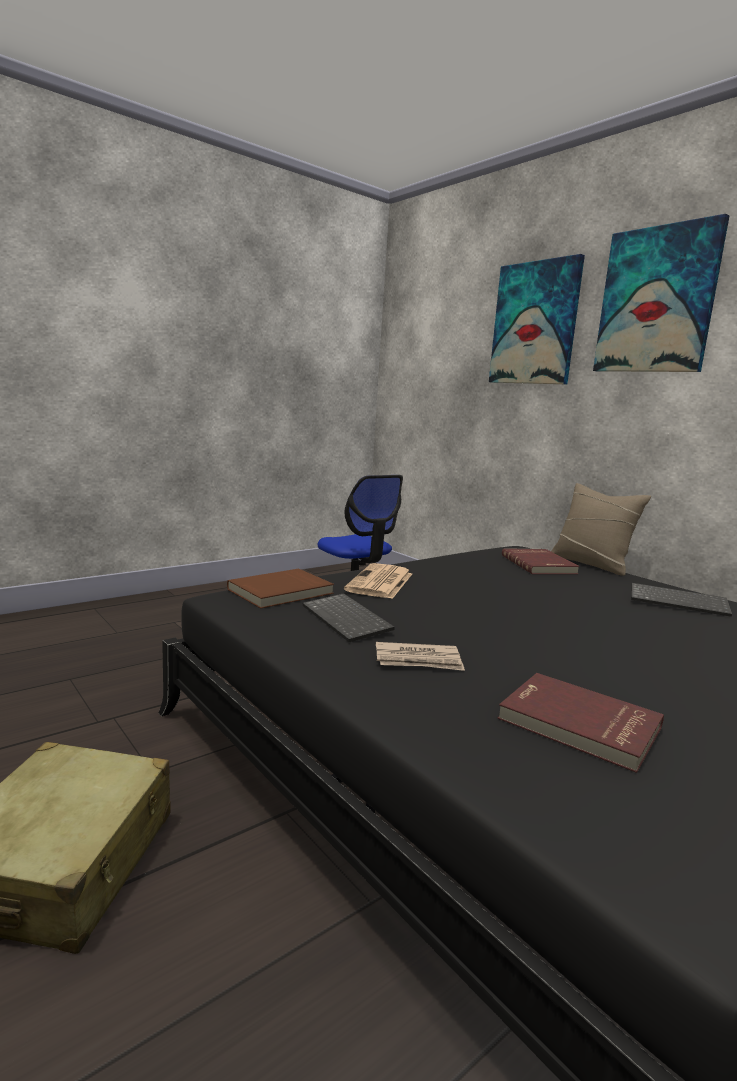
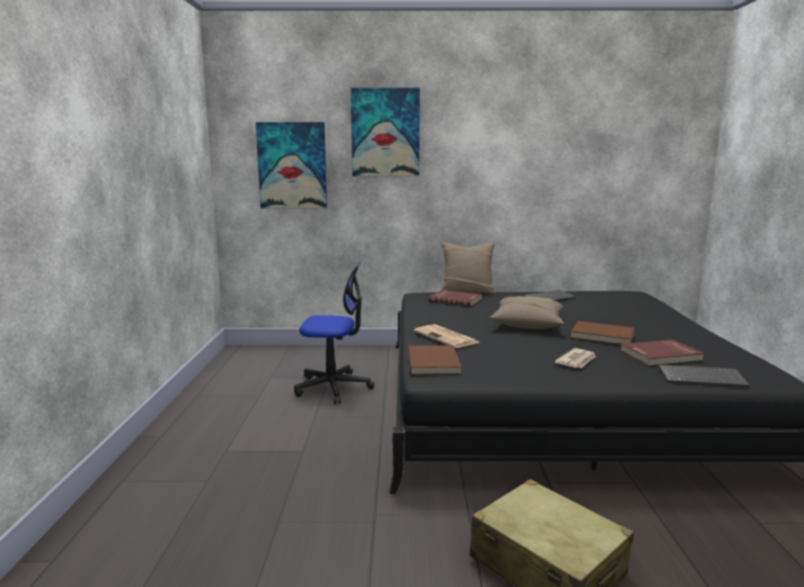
camera: 50 degrees left, 0 degrees up
(348, 619) = (504, 359): keyboard -> keyboard (702, 377)
(520, 608) = (527, 324): none -> beige pillow
(575, 660) = (602, 336): none -> brown book
(656, 300) = (474, 123): picture -> picture (292, 165)

